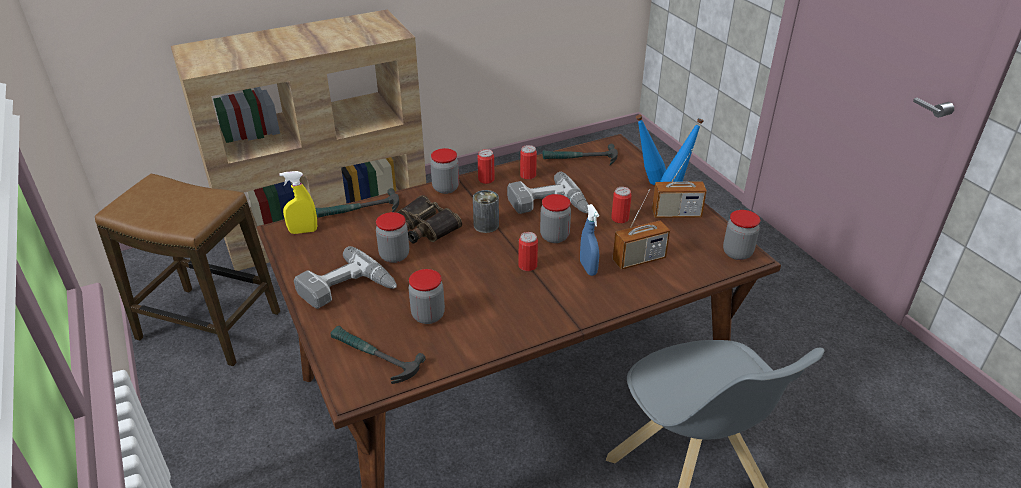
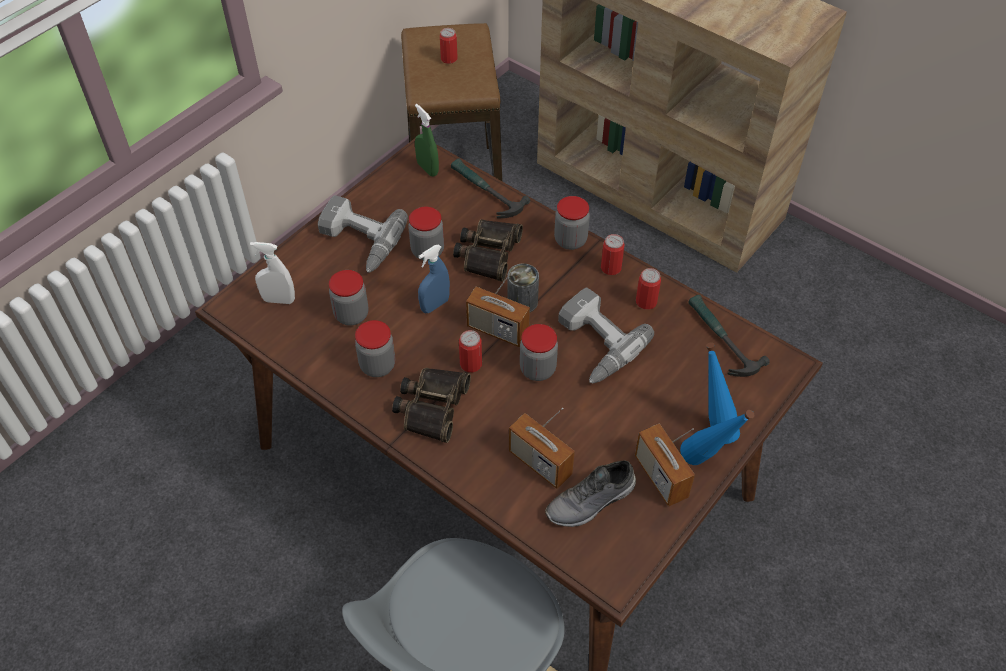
camera: 65 degrees right, 15 degrees up
(303, 231) = (427, 169): yellow spray bottle -> green spray bottle
(373, 356) = (279, 300): hammer -> white spray bottle
(504, 244) = (497, 330): none -> radio
(555, 297) = (431, 406): none -> binoculars
(588, 268) = (496, 419): blue spray bottle -> blue spray bottle (435, 305)
(619, 218) = (612, 420): can -> can (449, 59)
(683, 247) = (591, 502): none -> grey shoe
(737, 253) = (613, 565): jar -> jar (377, 365)

